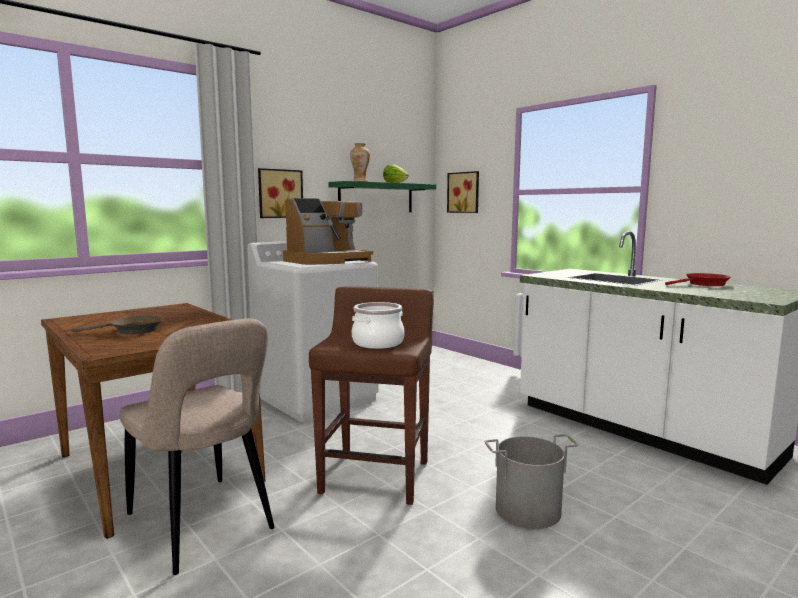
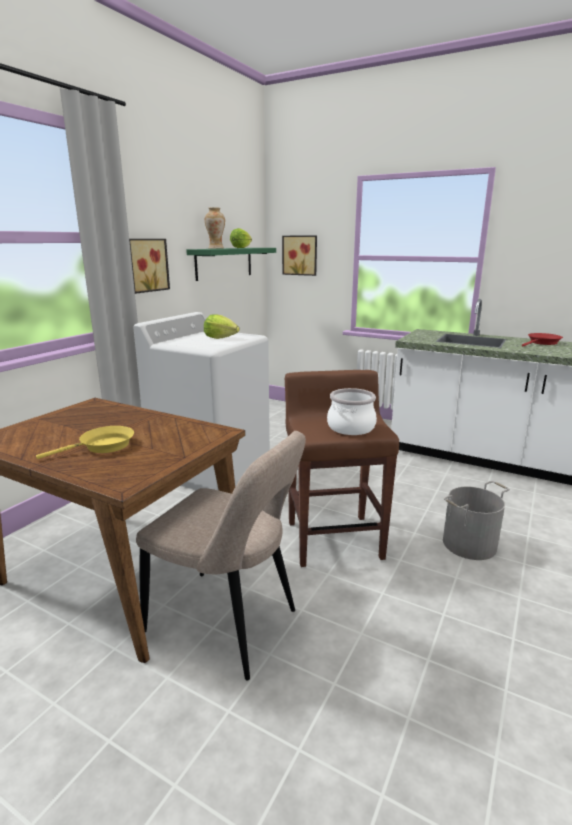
camera: 20 degrees left, 10 degrees up
(132, 330) = (103, 446): brown frying pan -> yellow frying pan
(327, 261) = (220, 338): coffee machine -> lettuce

